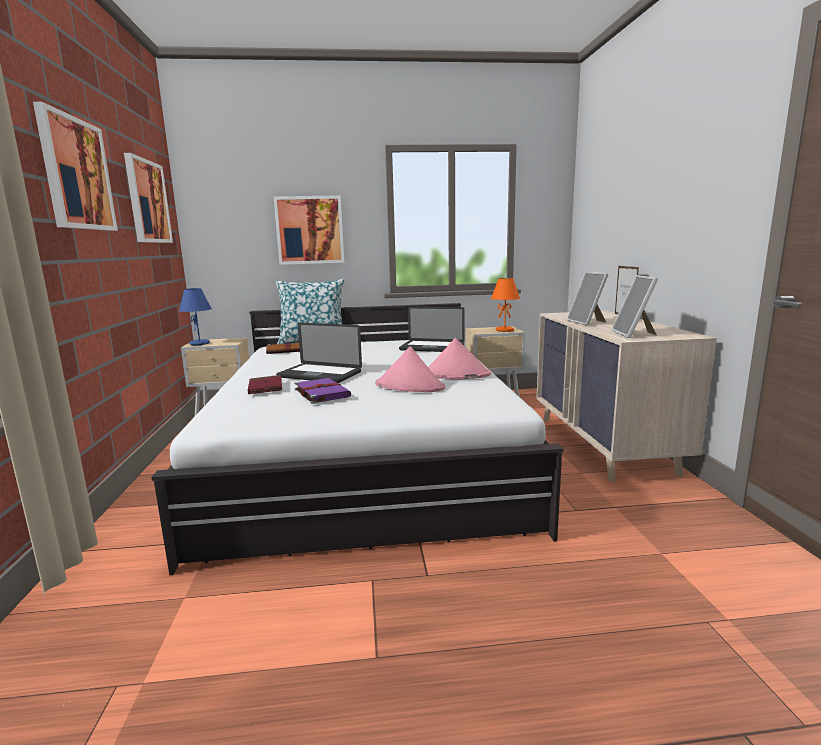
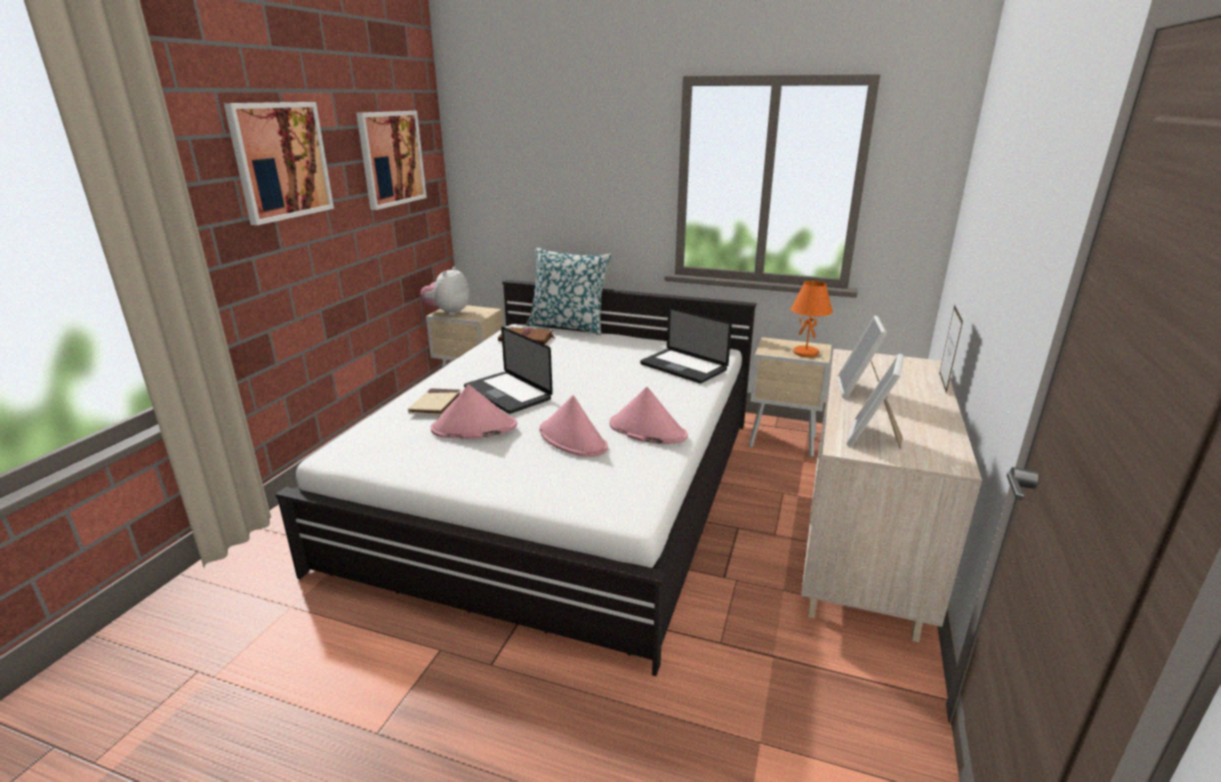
camera: 25 degrees right, 10 degrees up
(200, 343) = (448, 312): blue table lamp -> plush toy
(265, 387) = (436, 404): red book -> beige book
(310, 230) = (582, 186): picture -> none
(321, 392) = (474, 428): purple book -> pink hat

